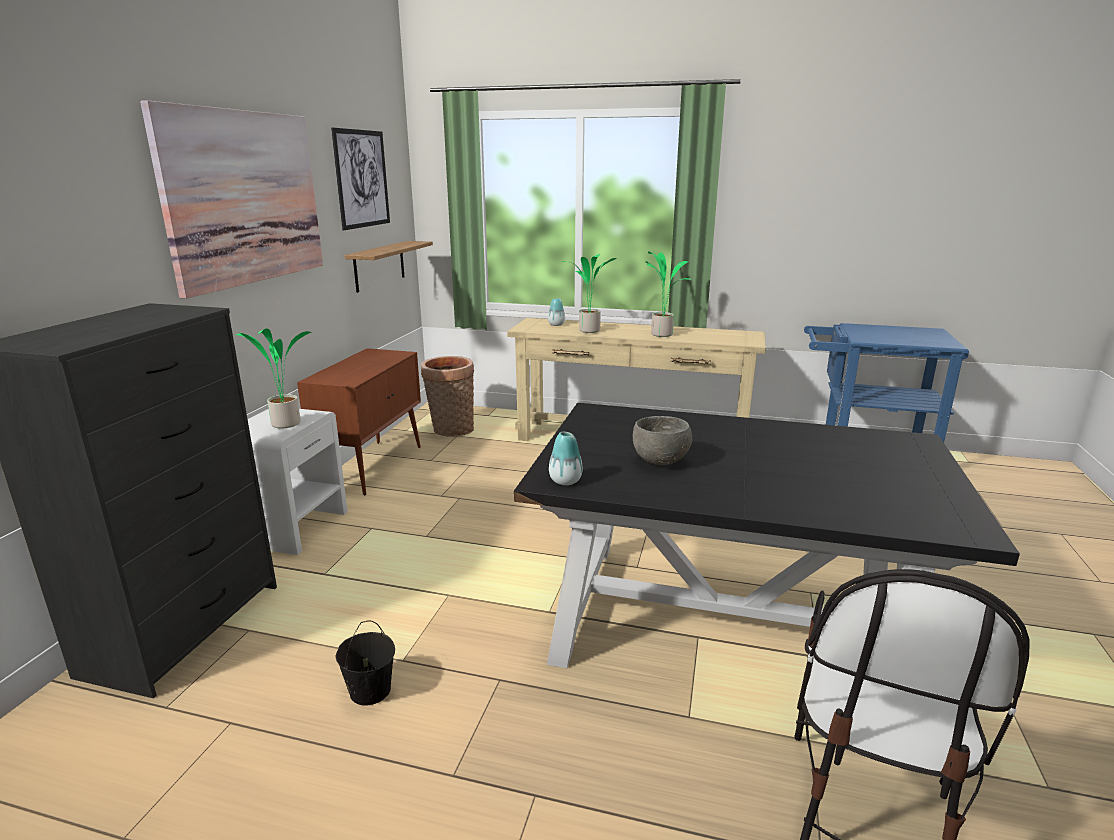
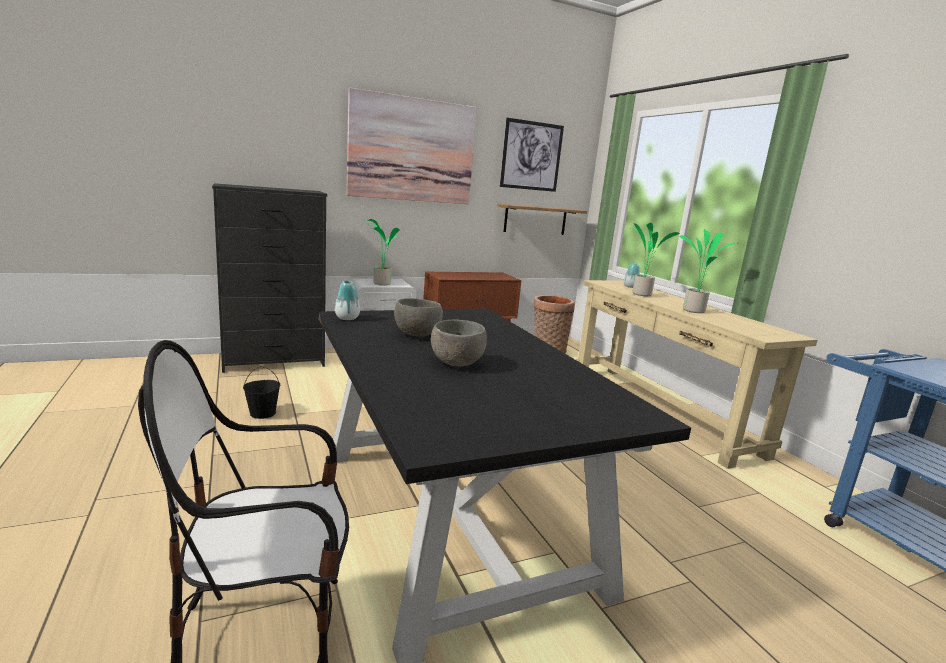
camera: 50 degrees right, 5 degrees down
(767, 468) = (456, 363): none -> grey bowl

